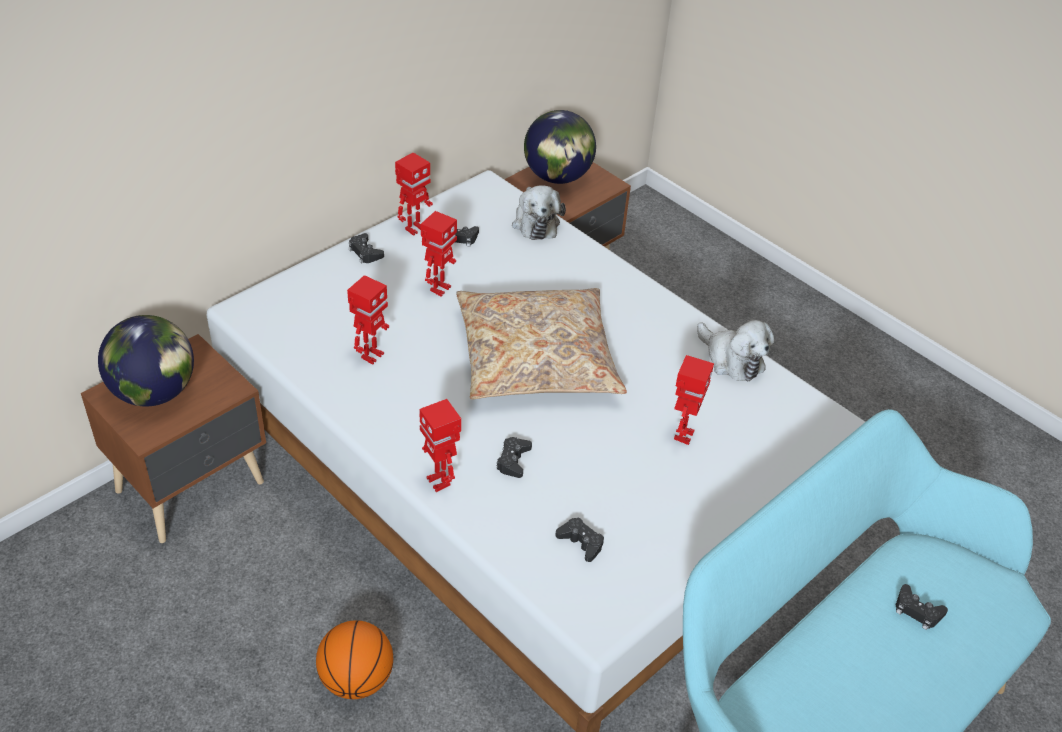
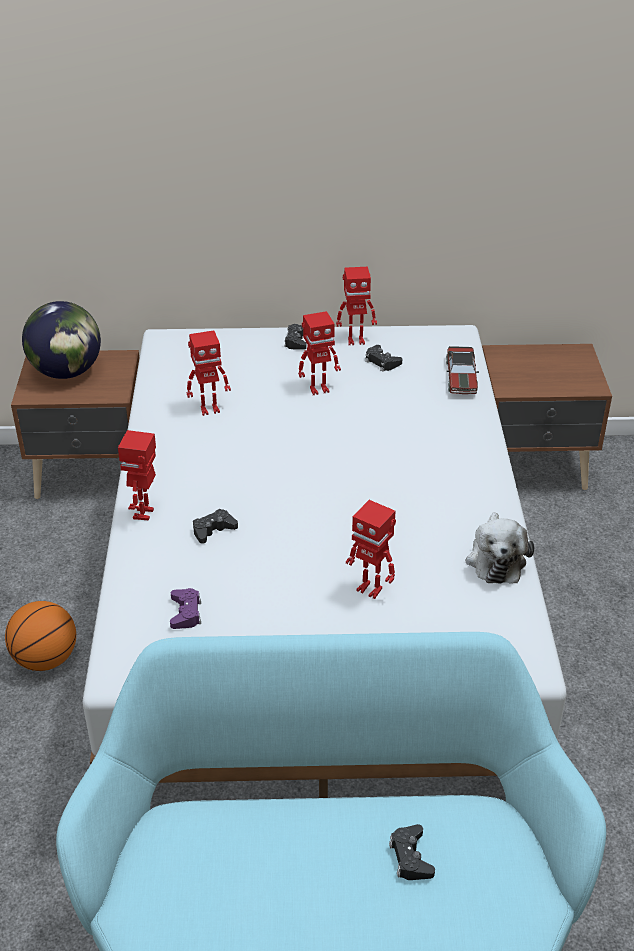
camera: 45 degrees right, 5 degrees down
(535, 222) = (461, 378): plush toy -> toy car
(536, 358) = (328, 472): beige pillow -> none
(557, 177) = (549, 362): globe -> none
(581, 542) = (186, 613): black game controller -> purple game controller
(682, 435) = (370, 589): toy robot -> toy robot turned 60 degrees clockwise

